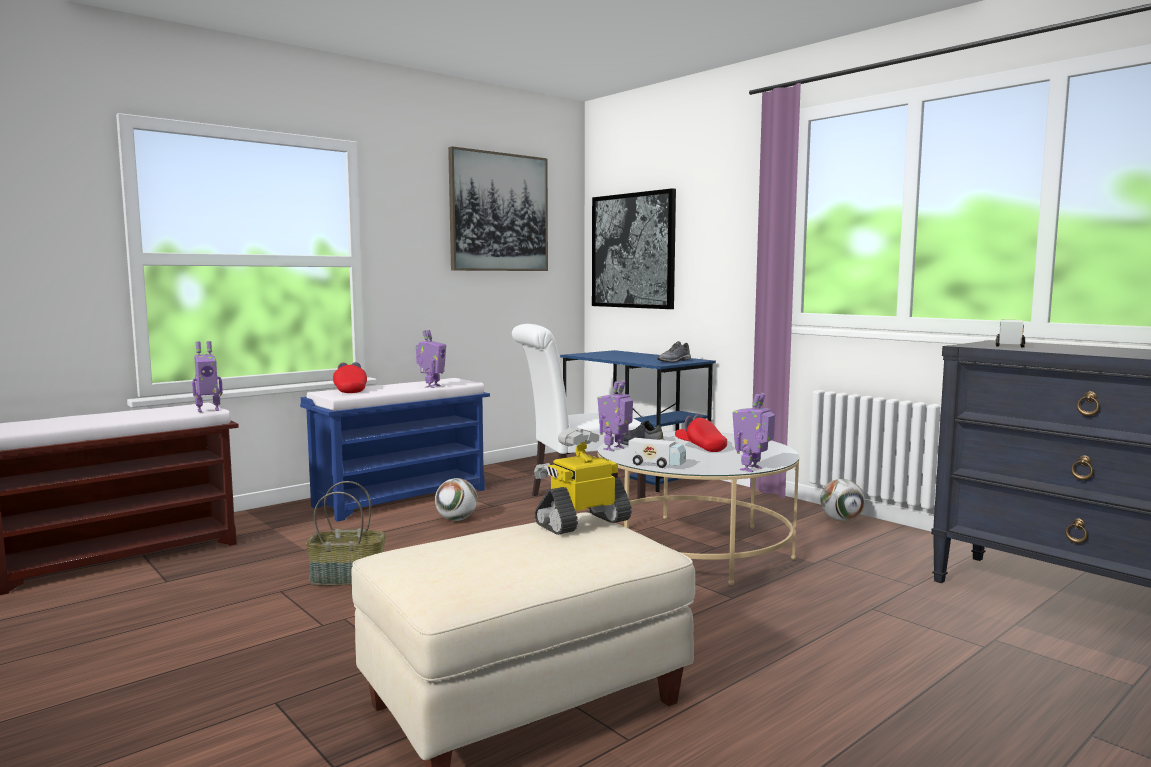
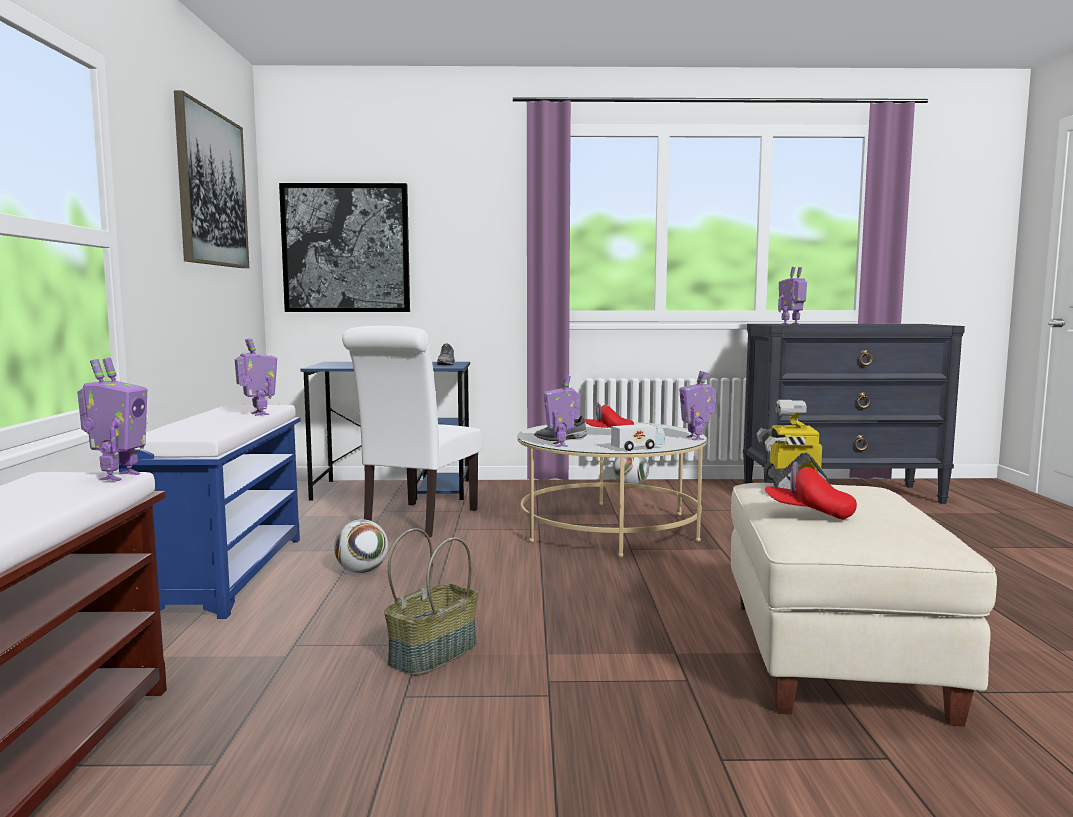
camera: 50 degrees left, 0 degrees up
(350, 390) = (178, 430): red cap -> red cap (809, 514)
(1009, 345) = (791, 324): toy truck -> toy robot

